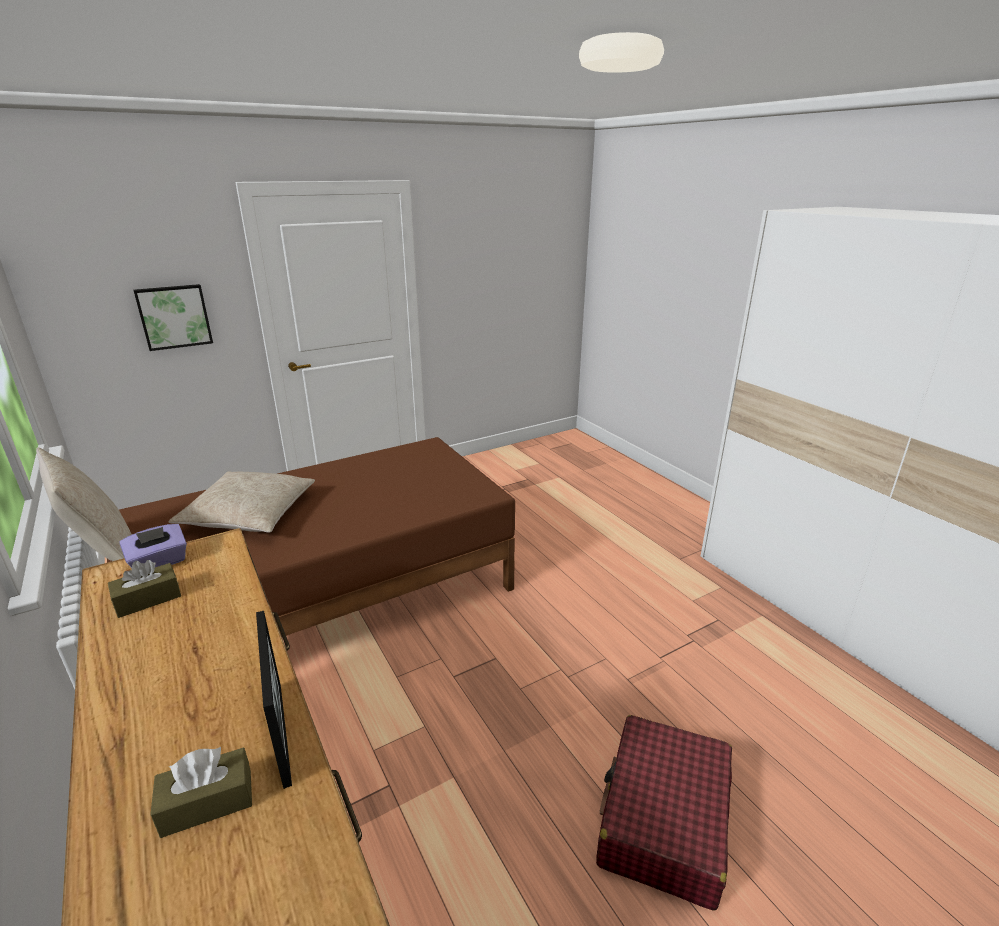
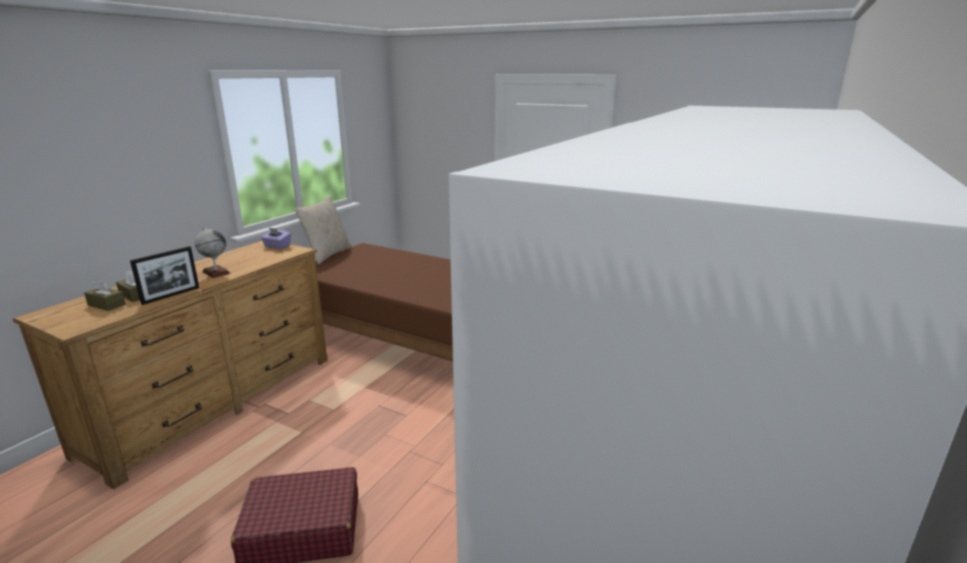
camera: 60 degrees right, 5 degrees down
(148, 599) = (249, 253): brown tissue box -> brown tissue box (106, 305)
(174, 316) = (451, 153): picture -> none
(211, 654) = (216, 272): none -> globe
(250, 513) = (386, 265): beige pillow -> none

